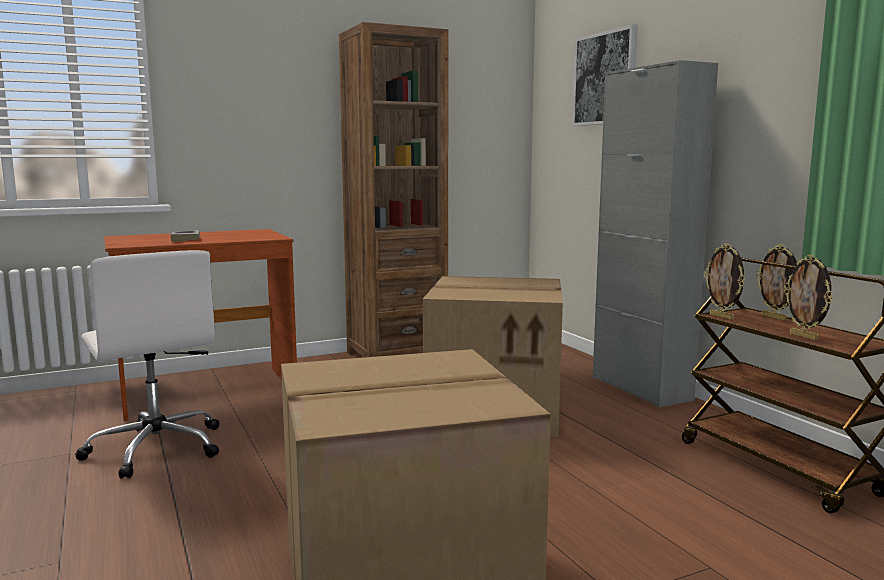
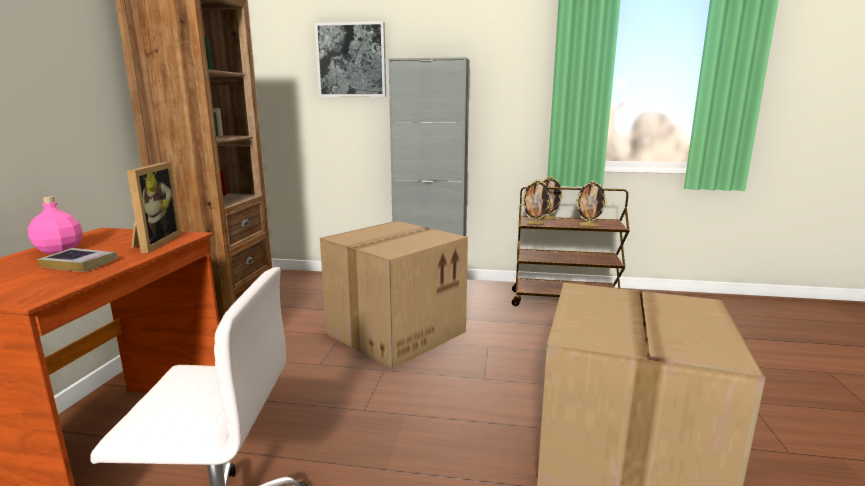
camera: 55 degrees left, 5 degrees up
(209, 233) = (59, 250): none -> pink bottle
(247, 238) = (153, 243): none -> picture frame

